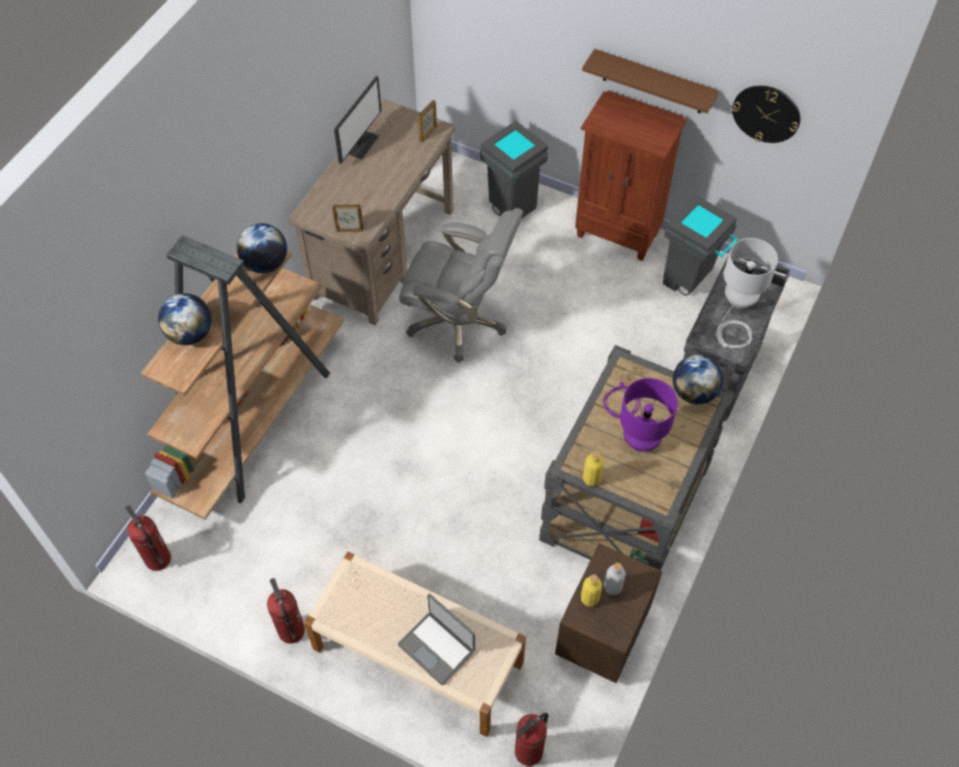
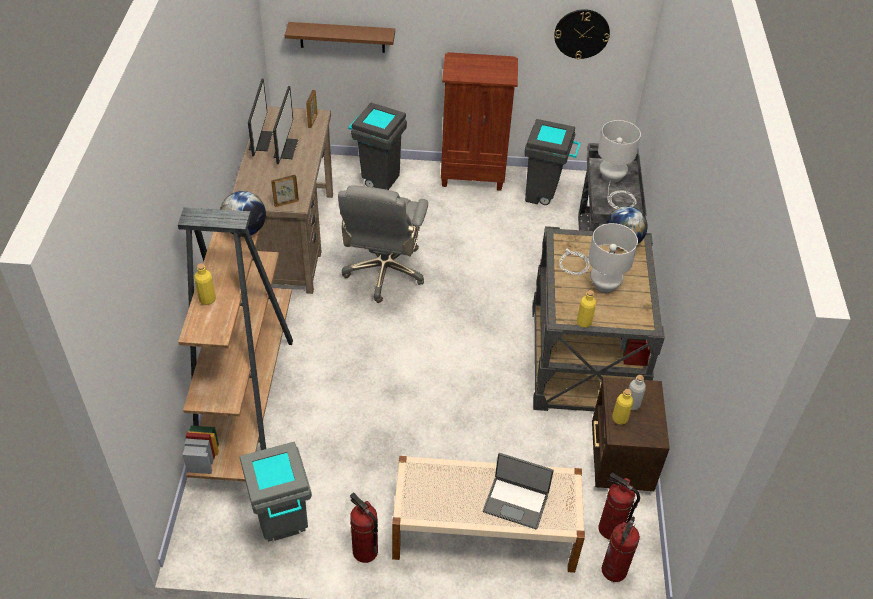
camera: 25 degrees left, 10 degrees down
(158, 559) = (212, 536): fire extinguisher -> fire extinguisher (610, 529)
(190, 334) = (207, 299): globe -> yellow bottle
(226, 578) = (284, 530): none -> grey trash can
(382, 161) = (285, 148): none -> monitor
(459, 325) = (383, 274): grey office chair -> grey office chair turned 105 degrees clockwise
(633, 425) = (592, 276): purple table lamp -> grey table lamp
(653, 82) = (486, 34): brown shelf -> brown shelf (342, 37)

